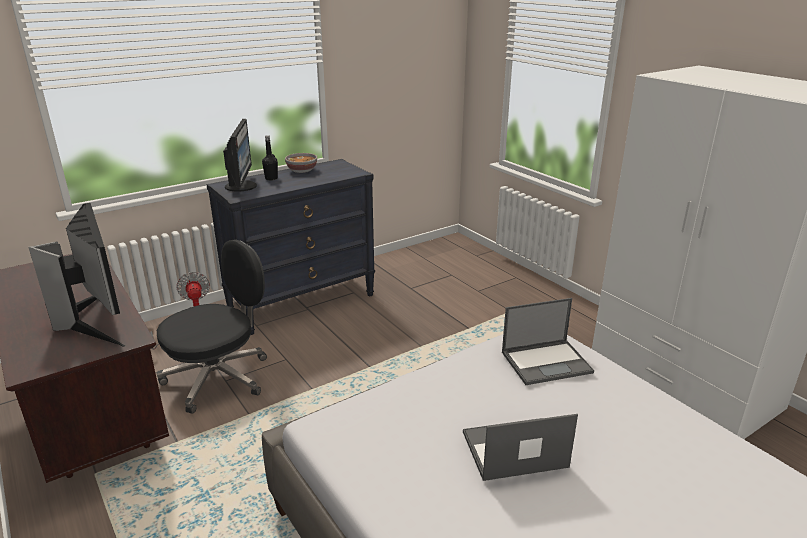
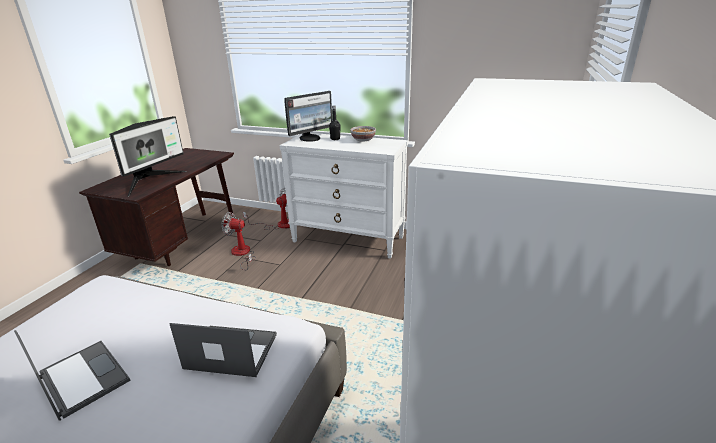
camera: 55 degrees right, 0 degrees up
(219, 377) = (242, 254): black office chair -> fan
(302, 302) = (348, 239): black dresser -> white dresser
(547, 362) = (230, 351): laptop -> laptop turned 150 degrees clockwise

